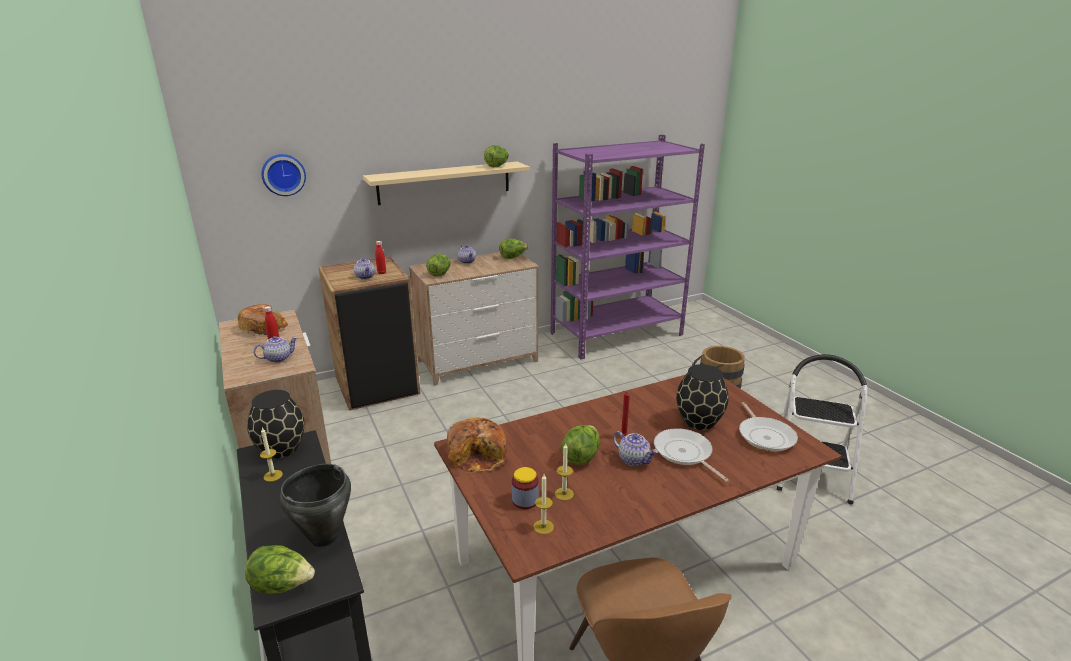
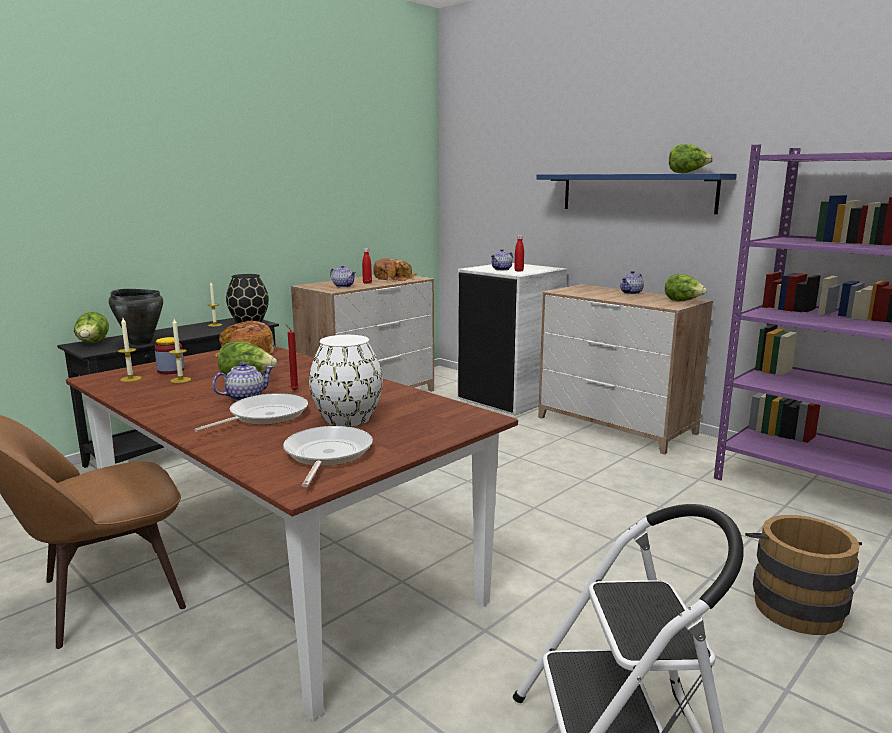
camera: 70 degrees right, 10 degrees down
(283, 174) = (496, 167): wall clock -> none
(377, 386) = (509, 398): brown cabinet -> white cabinet
(440, 274) = (577, 291): lettuce -> none
(444, 182) = (636, 192): beige shelf -> blue shelf
(634, 459) = (245, 397): teapot -> teapot turned 150 degrees counterclockwise
(699, 421) = (348, 419): black vase -> white vase
(765, 436) = (326, 455): frying pan -> frying pan turned 120 degrees clockwise

